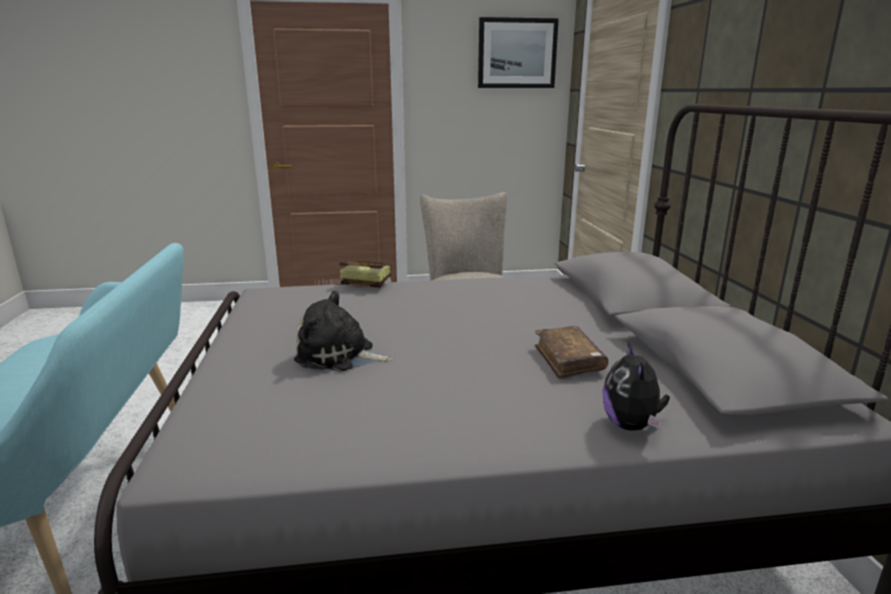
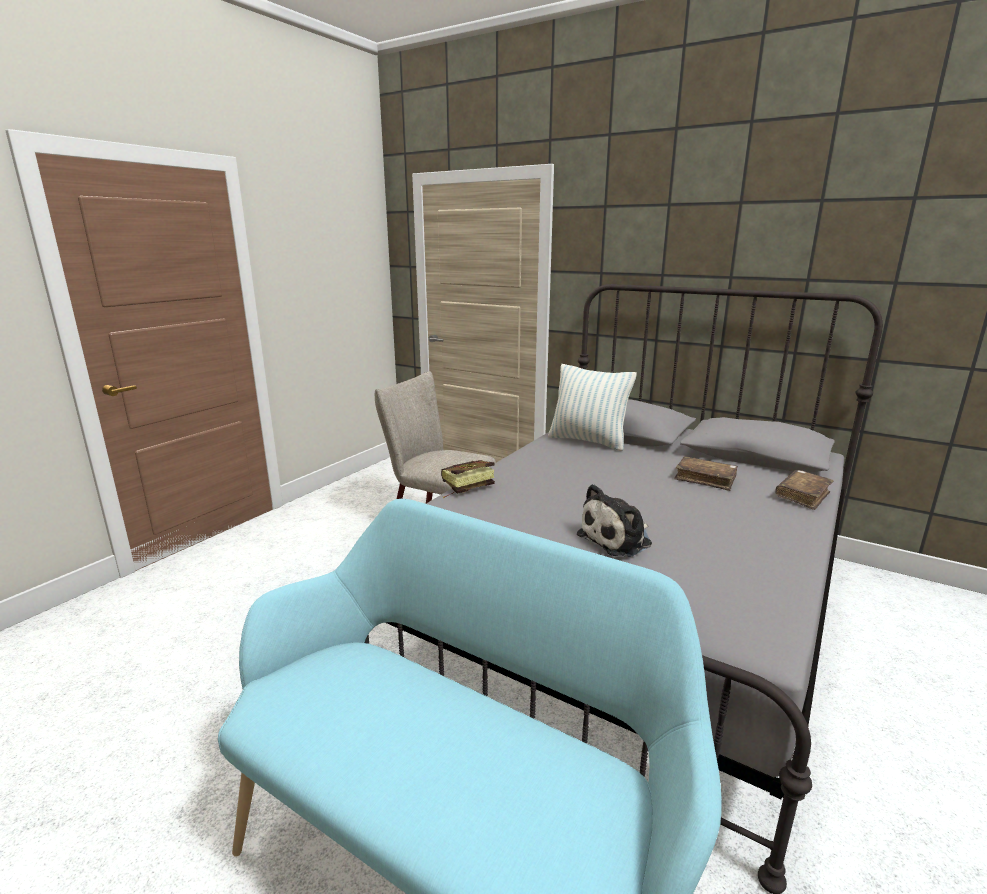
camera: 50 degrees left, 0 degrees up
(517, 53) = (348, 231): picture -> none
(562, 291) = (588, 441): none -> pillow
(631, 425) = (802, 496): plush toy -> brown book

